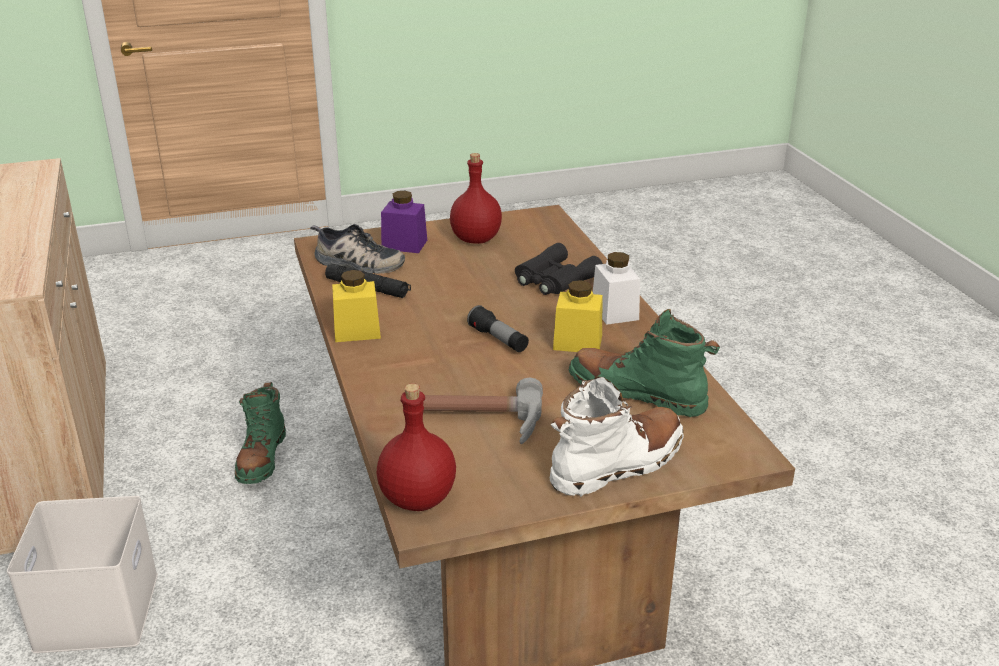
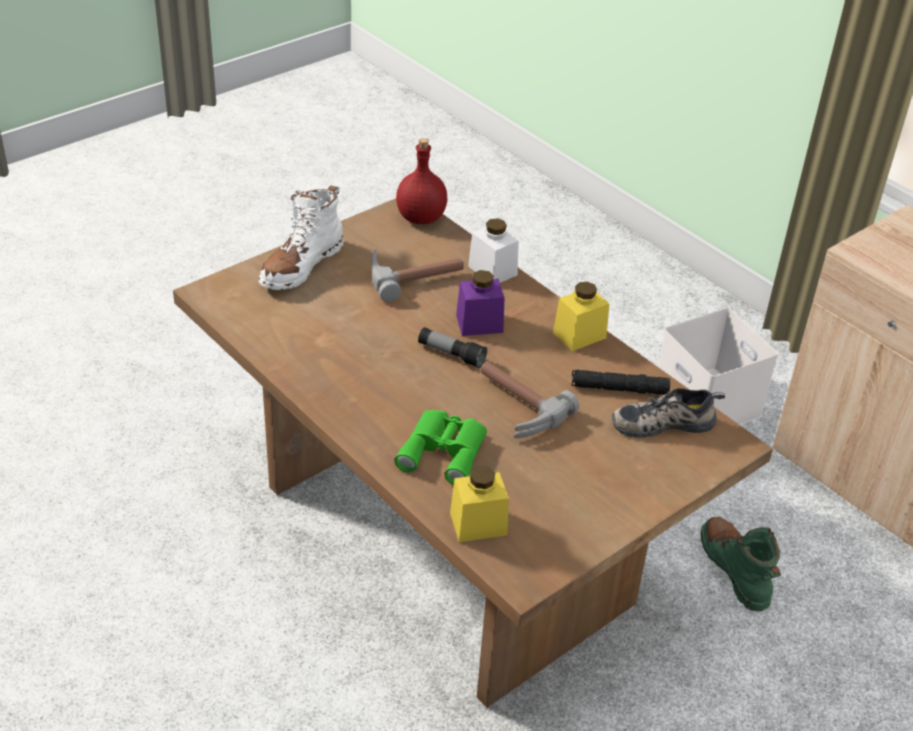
camera: 155 degrees right, 10 degrees up
(404, 244) = (644, 467): purple jar -> purple jar (479, 324)
(472, 293) = (513, 407): none -> hammer
(475, 239) = (573, 498): red bottle -> none
(554, 279) = (444, 450): black binoculars -> green binoculars
(577, 342) = (379, 368): yellow jar -> yellow jar (478, 524)
(614, 312) = (360, 416): white jar -> white jar (492, 270)
(637, 393) = (306, 326): green boot -> none

